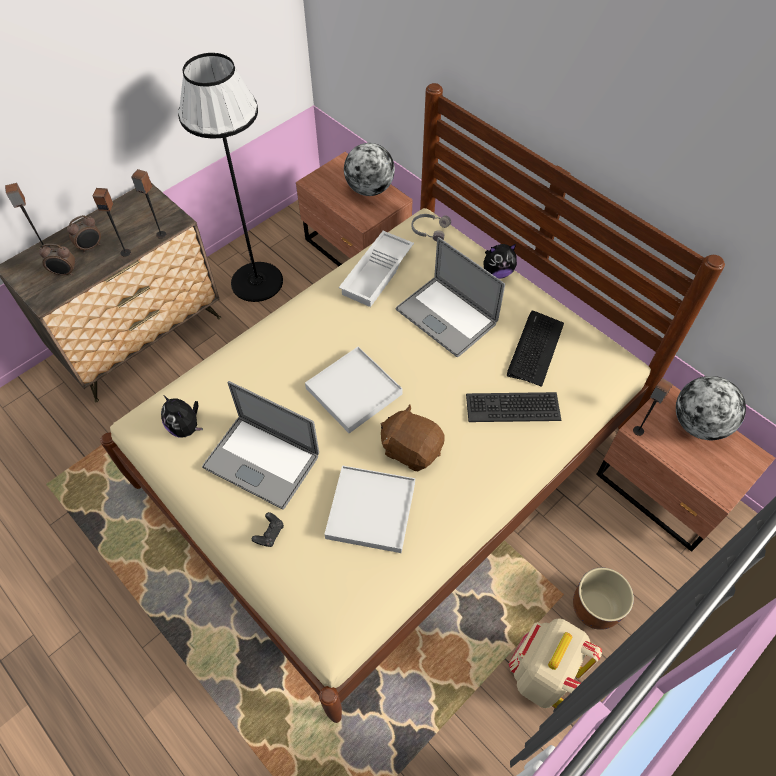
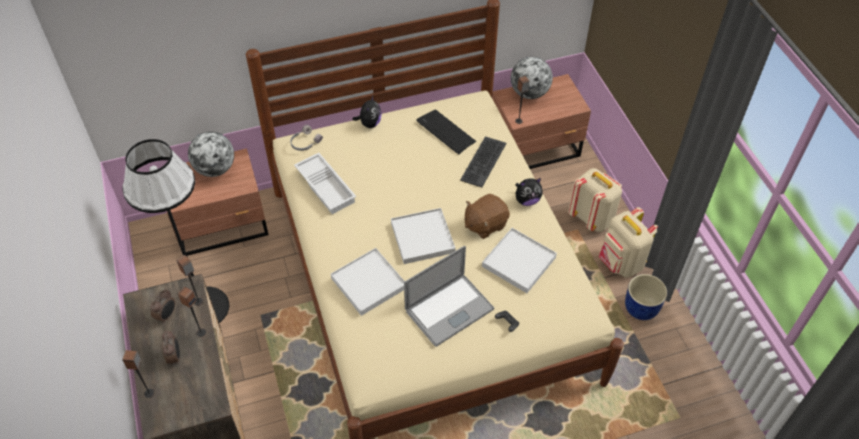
camera: 65 degrees left, 5 degrees down
(65, 273) = (192, 383): alarm clock -> alarm clock (167, 315)
(186, 427) = (393, 348): plush toy -> plush toy (527, 200)
(263, 366) = (368, 283): none -> white tray
(446, 316) = (391, 164): laptop -> none
(481, 728) = (640, 308): none -> blue planter
(594, 607) = (592, 218): brown planter -> beige backpack

